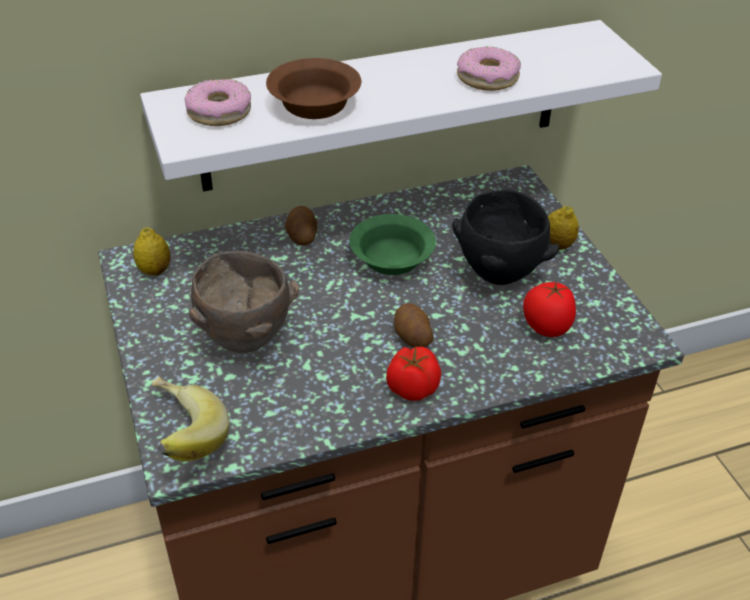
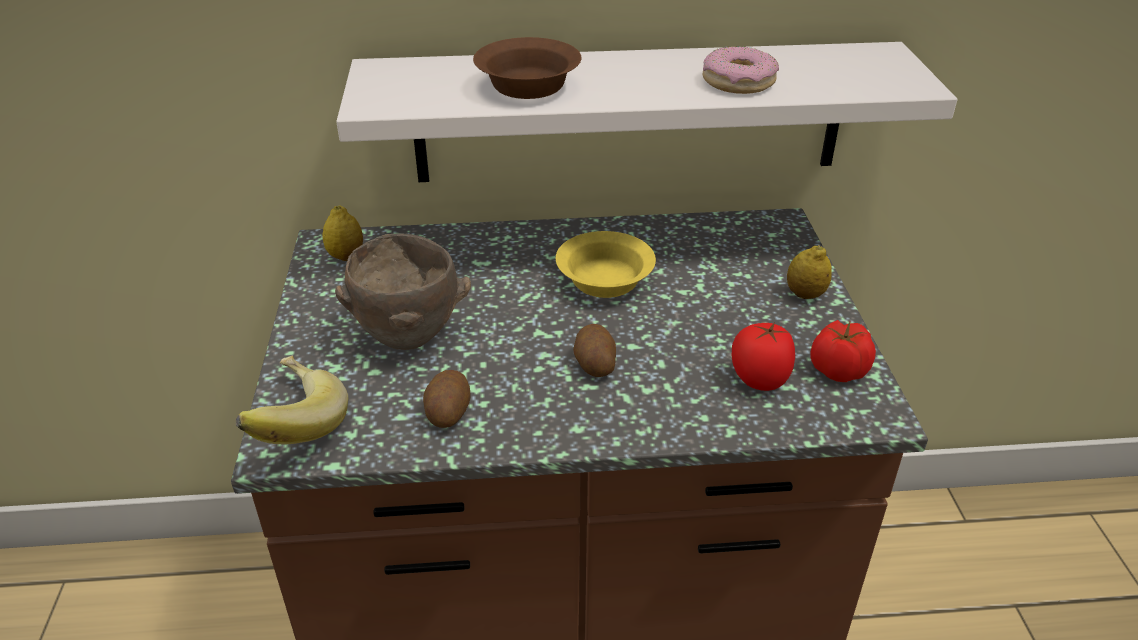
camera: 15 degrees right, 5 degrees down
(219, 112) = (422, 82): donut -> none
(301, 236) = (514, 245): potato -> potato (447, 412)
(390, 259) = (602, 281): green bowl -> yellow bowl
(411, 388) = (571, 418): tomato -> tomato (837, 370)
(499, 275) = (723, 315): black bowl -> none

